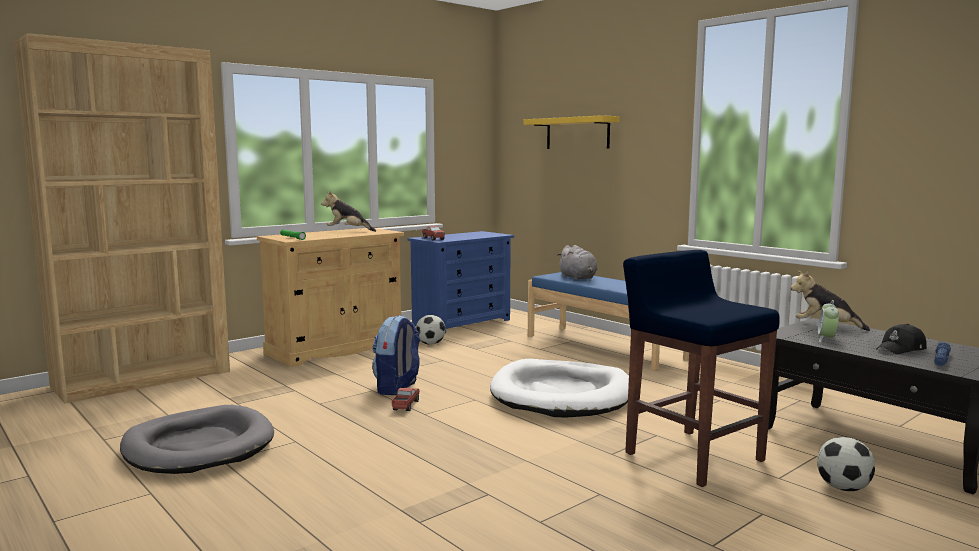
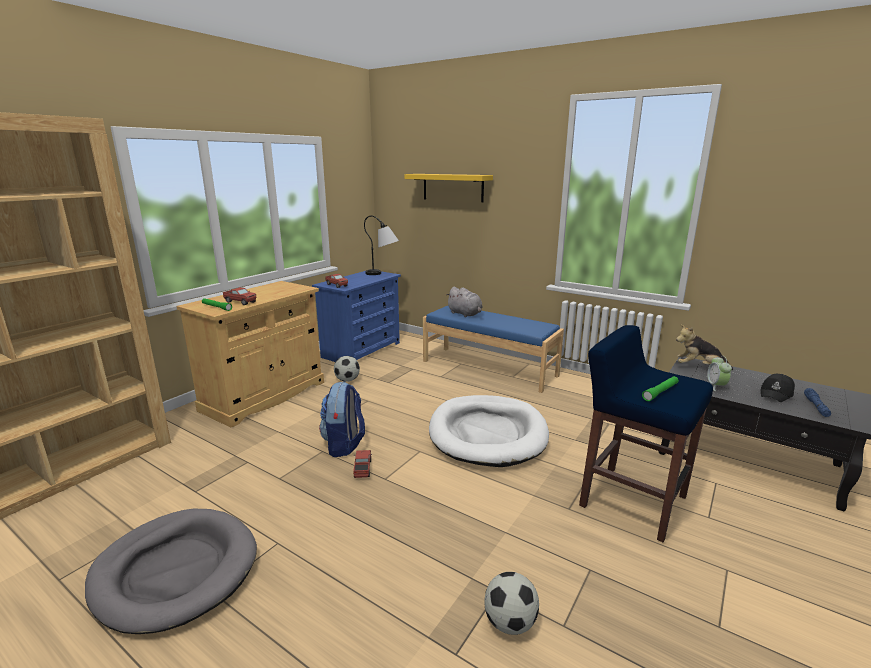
camera: 15 degrees left, 10 degrees up
(317, 236) = (240, 302): none -> toy truck
(348, 231) = (264, 289): plush toy -> none
(493, 234) = (382, 274): none -> table lamp
(703, 310) = (660, 392): none -> green flashlight
(843, 488) = (759, 521): football -> football (510, 622)

